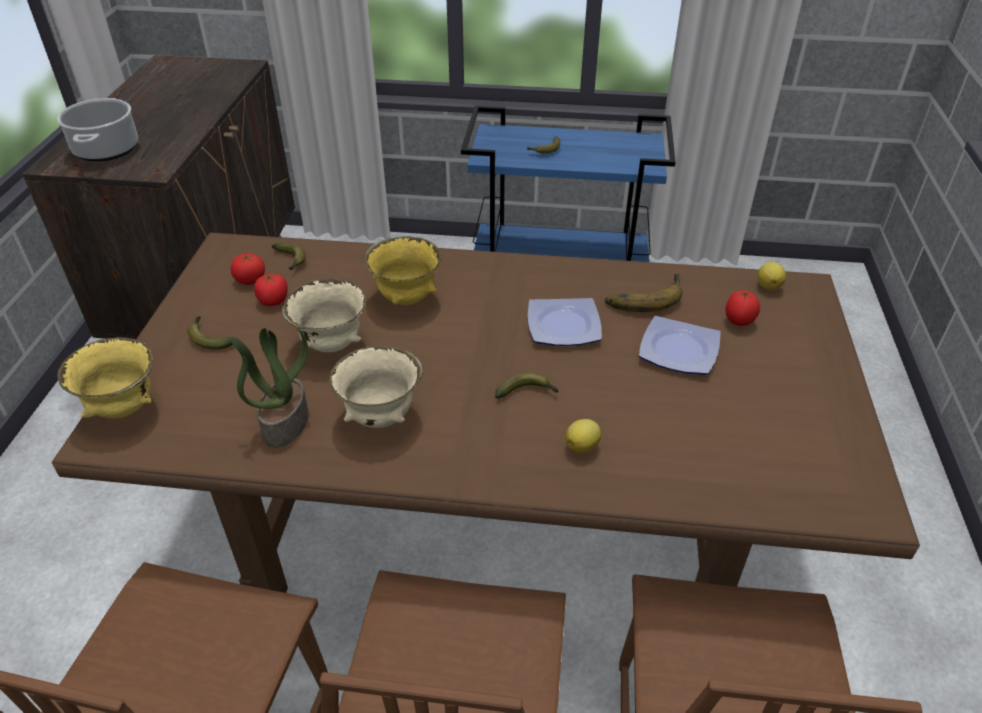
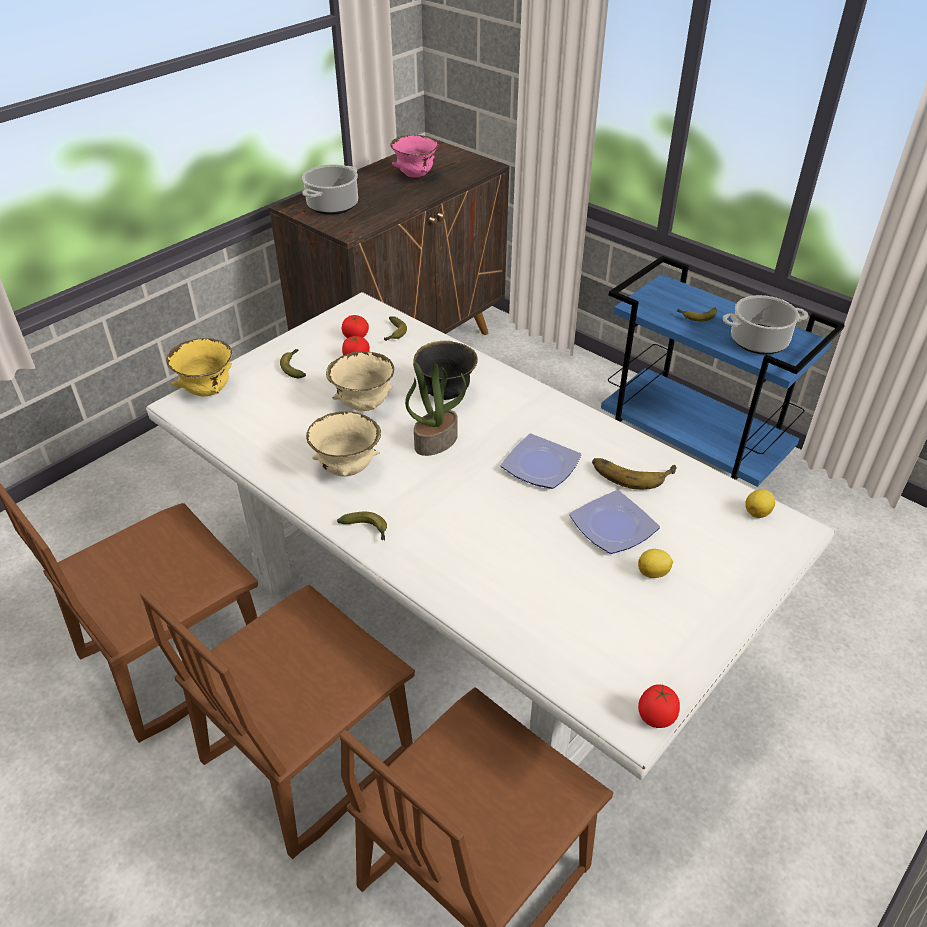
camera: 35 degrees right, 0 degrees up
(175, 95) = (415, 176): none -> pink bowl
(285, 422) = (287, 444): potted plant -> potted plant (436, 441)
(406, 298) = (446, 394): yellow bowl -> black bowl
(494, 524) = (467, 616): brown dining table -> white dining table
(527, 392) = (461, 501): banana -> banana (367, 530)
(582, 447) = (460, 557): lemon -> lemon (654, 573)
(613, 152) = (759, 341): none -> cooking pot
(738, 322) = (692, 528): tomato -> tomato (655, 718)

